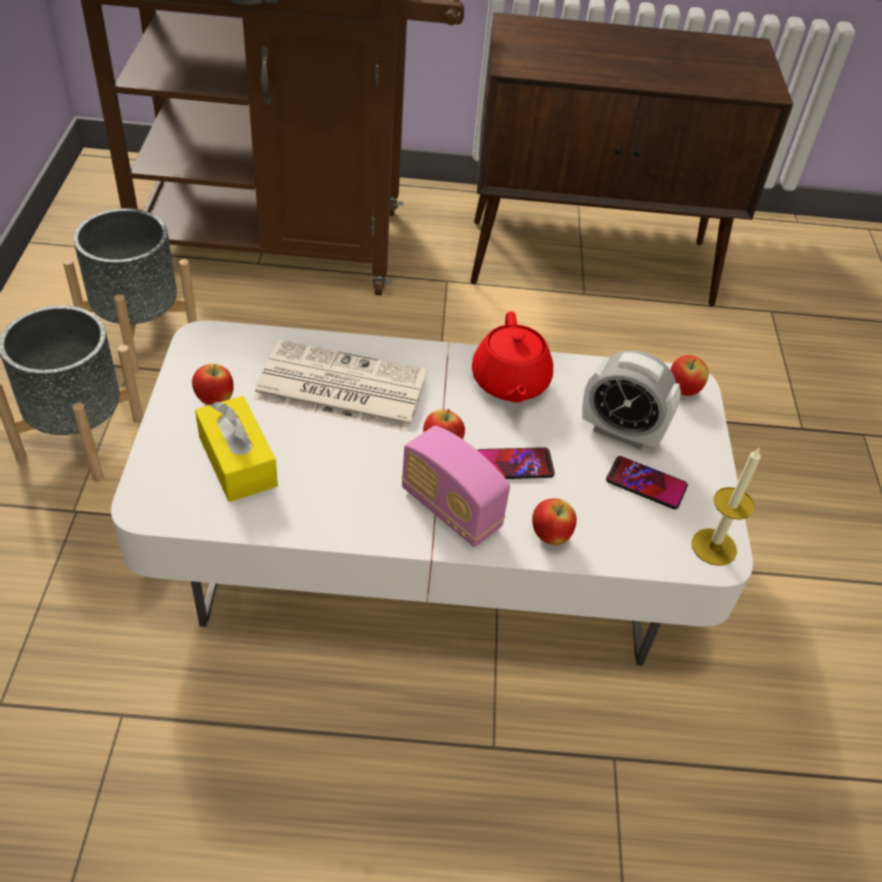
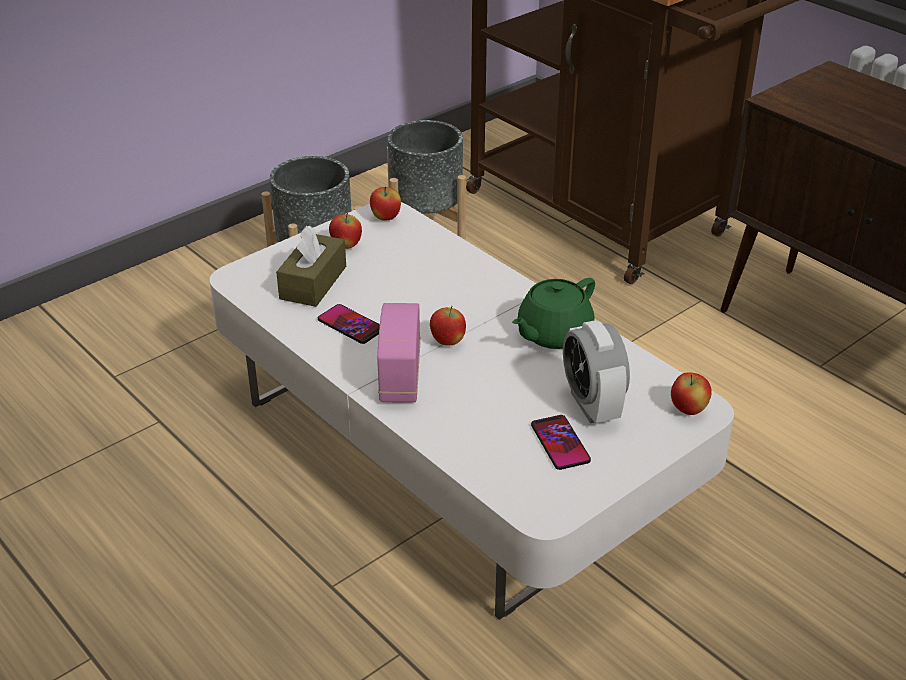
camera: 50 degrees right, 10 degrees down
(237, 461) = (313, 282): yellow tissue box -> brown tissue box
(339, 387) = (430, 277): newspaper -> none
(509, 383) = (553, 334): red teapot -> green teapot
(514, 465) = (480, 378): phone -> phone (350, 325)
(550, 536) = (441, 428): apple -> apple (385, 218)
(714, 547) = (550, 506): candle -> none

